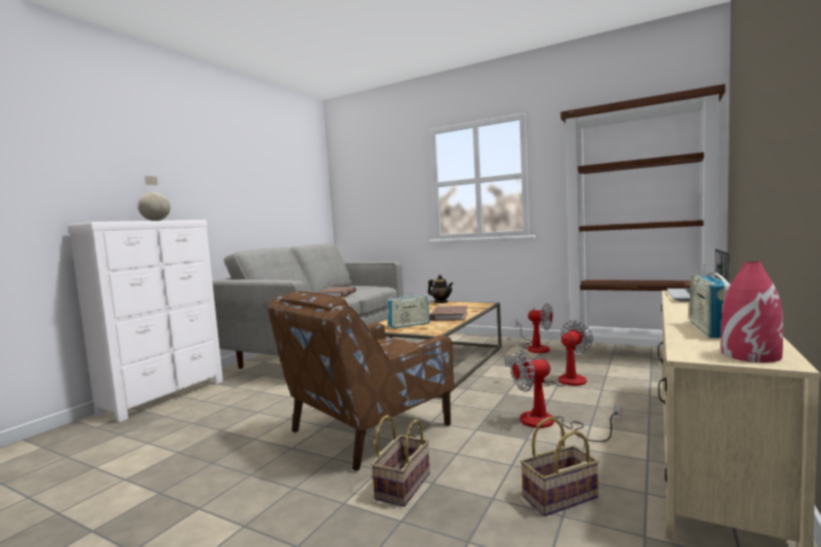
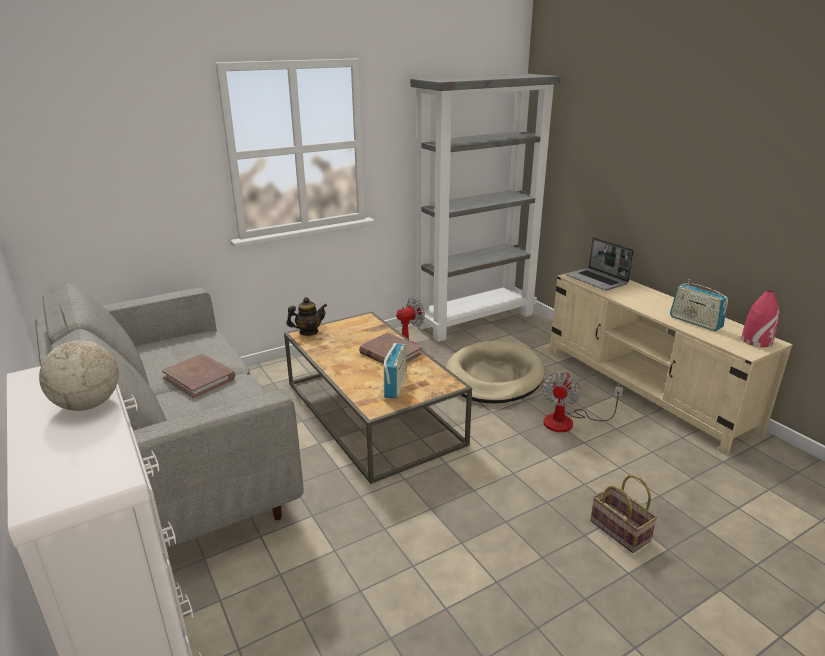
camera: 60 degrees left, 20 degrees up
(368, 429) = (497, 516): brown armchair -> none
(559, 498) = (673, 469): basket -> none
(561, 381) = (493, 377): fan -> beige dog bed
(640, 353) = (475, 320): brown bookcase -> grey bookcase

